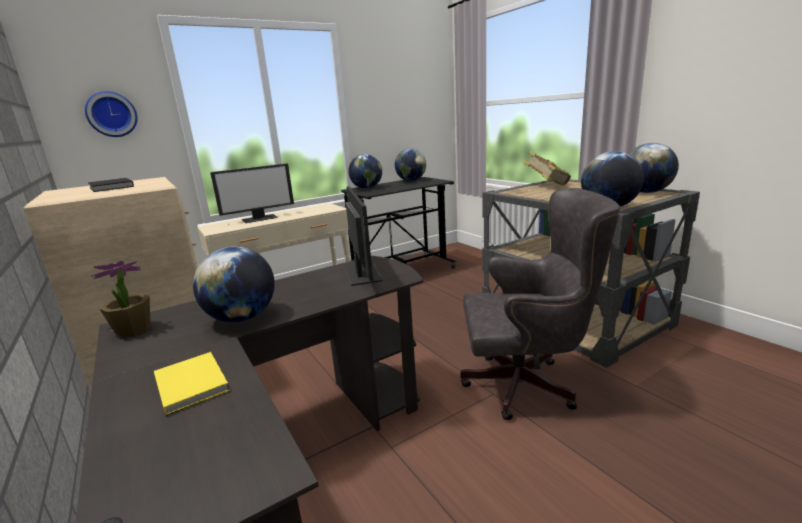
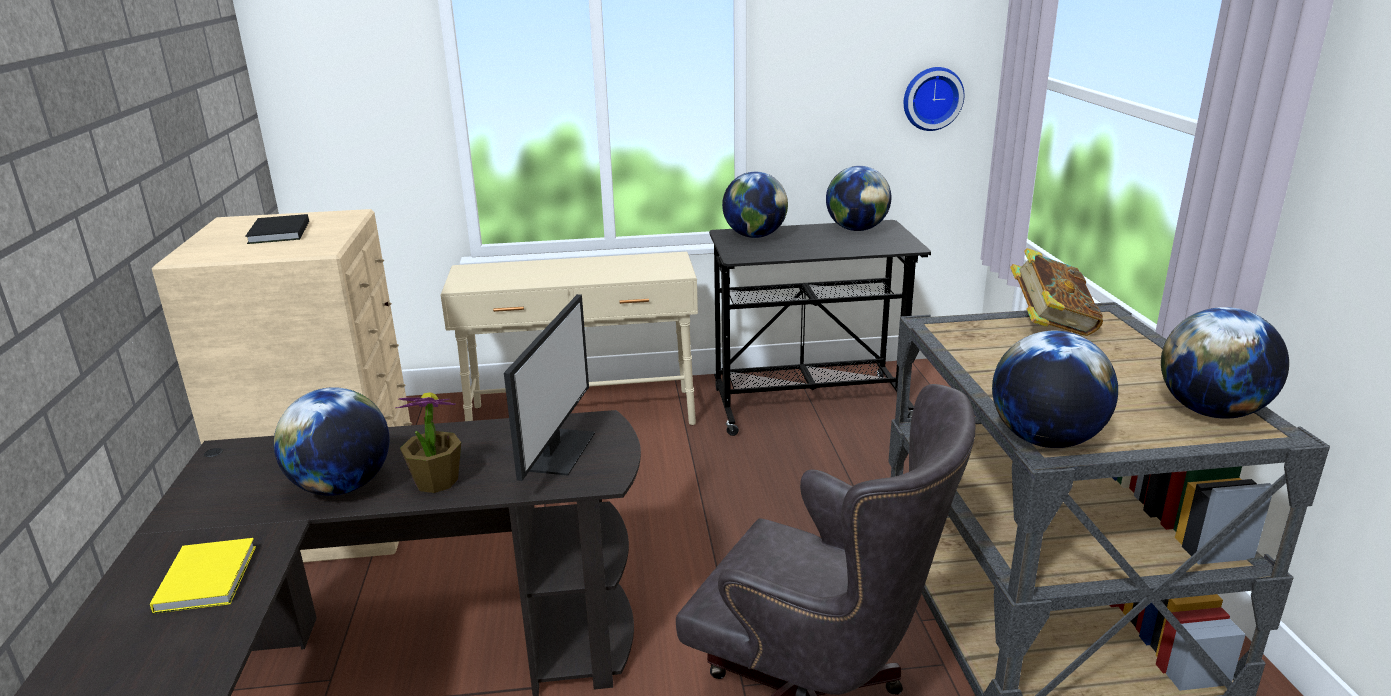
camera: 25 degrees right, 5 degrees up
(111, 114) = (350, 78): wall clock -> wall clock (931, 98)
(133, 329) = (225, 463): potted plant -> potted plant (436, 481)
(260, 218) = (546, 269): monitor -> none

